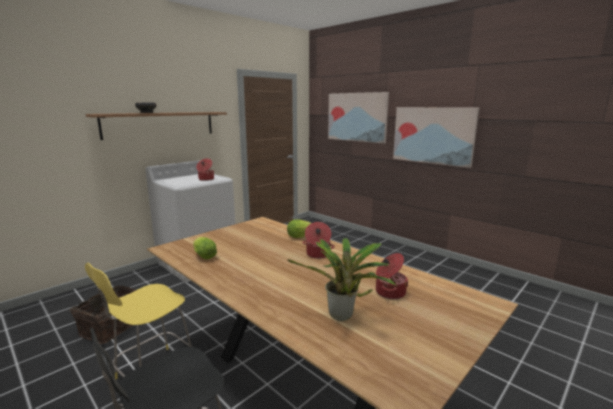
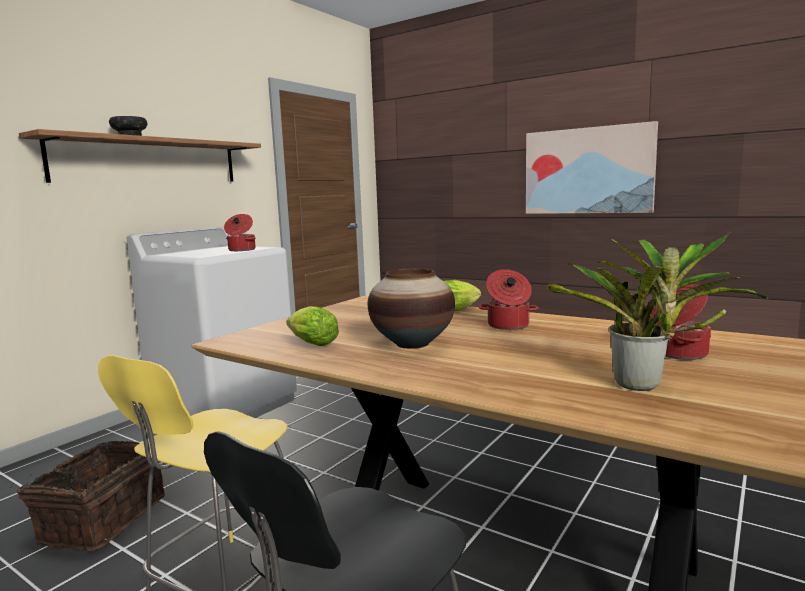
camera: 10 degrees left, 5 degrees down
(254, 263) = (412, 344): none -> vase
(357, 117) = (459, 156): picture -> none

